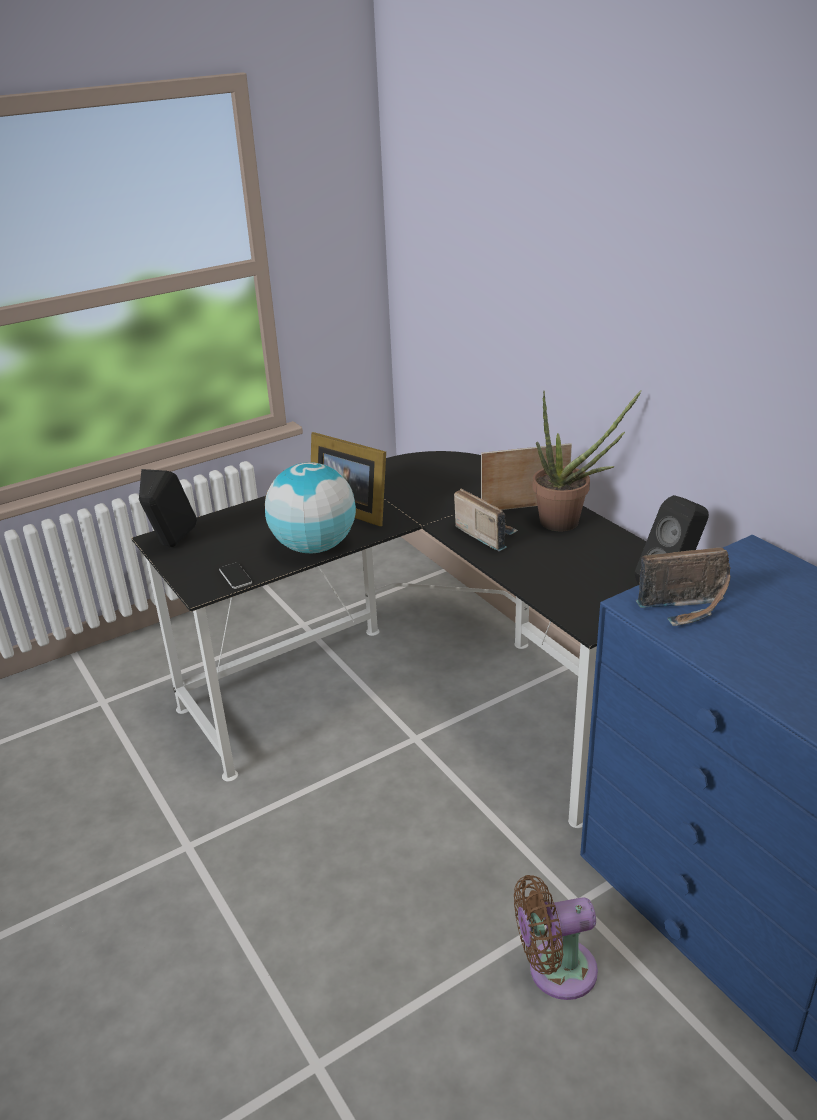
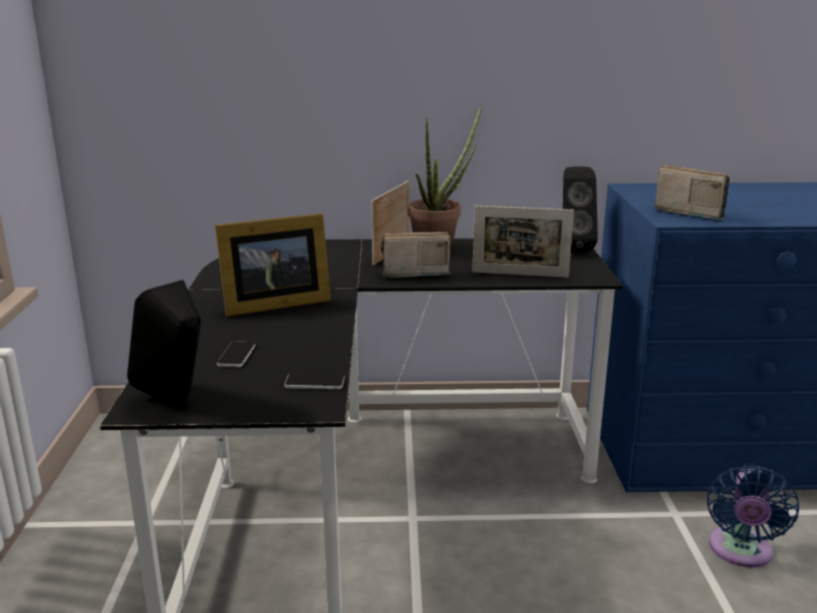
camera: 60 degrees left, 10 degrees down
(253, 534) = (236, 355): none -> phone
(314, 547) = (319, 334): globe -> none
(547, 583) = (520, 274): none -> picture frame
(555, 971) = (740, 552): brown fan -> blue fan
(686, 608) = (690, 212): radio -> radio turned 75 degrees counterclockwise

